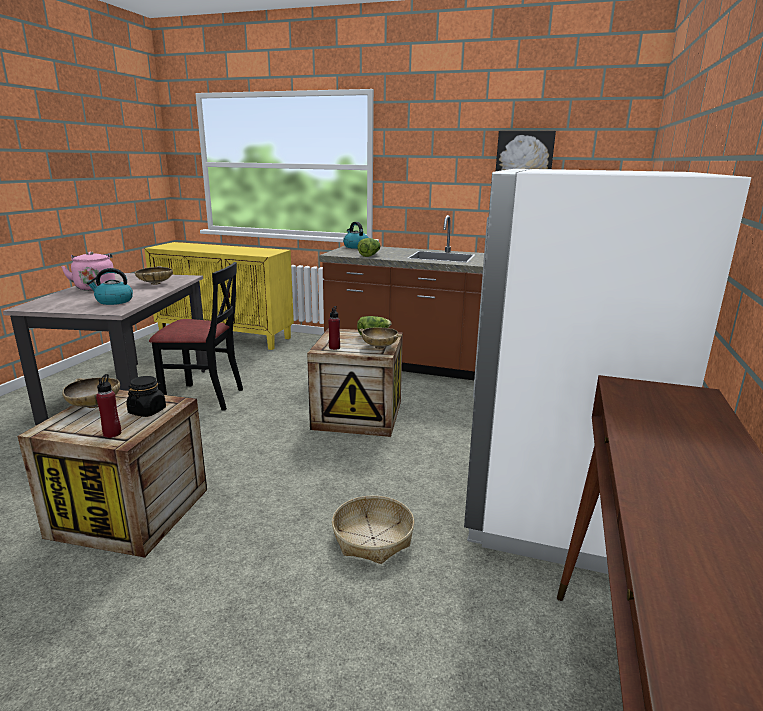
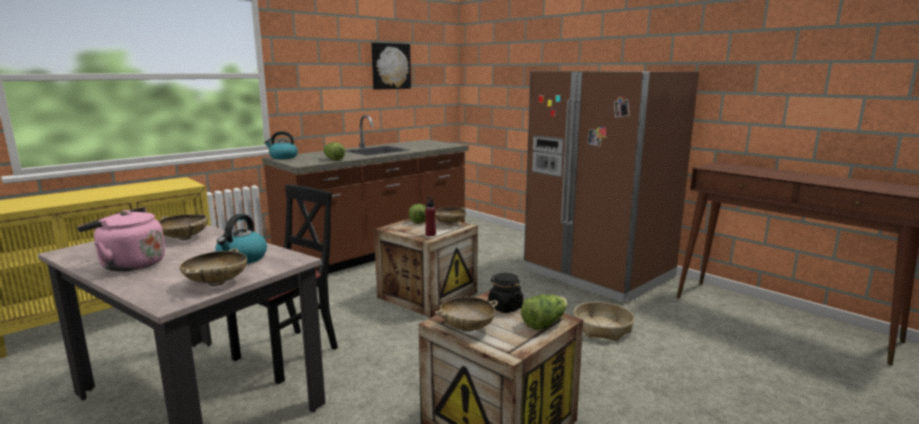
camera: 60 degrees left, 5 degrees down
(62, 307) = (216, 283): none -> beige bowl
(112, 433) = (544, 323): red bottle -> lettuce
(555, 503) = (598, 274): white fridge -> brown fridge

